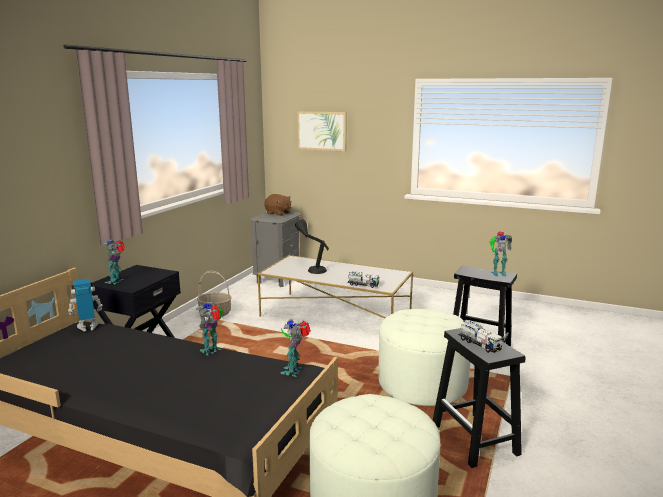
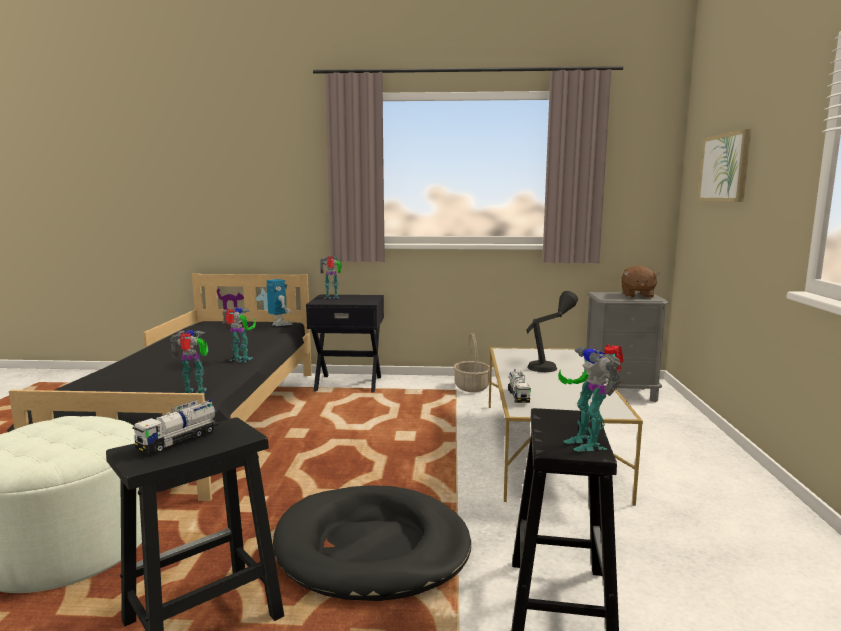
camera: 70 degrees right, 5 degrees down
(422, 383) = (372, 548): white ottoman -> black dog bed

